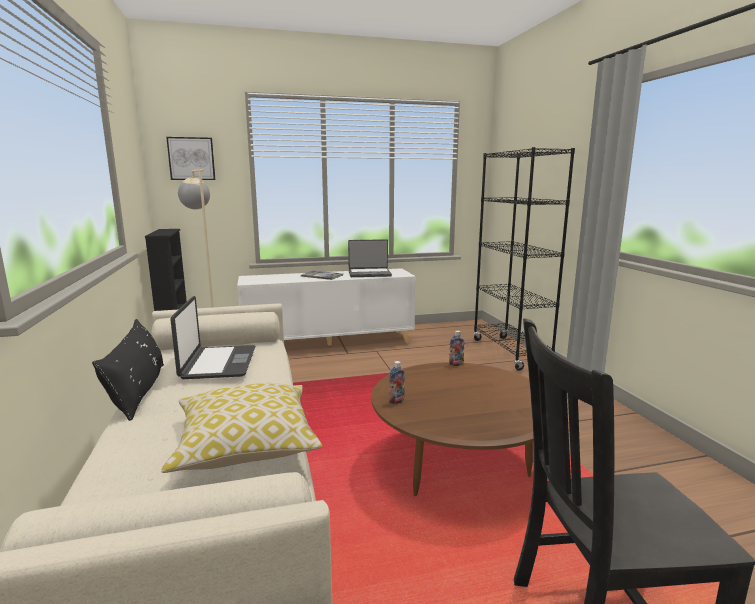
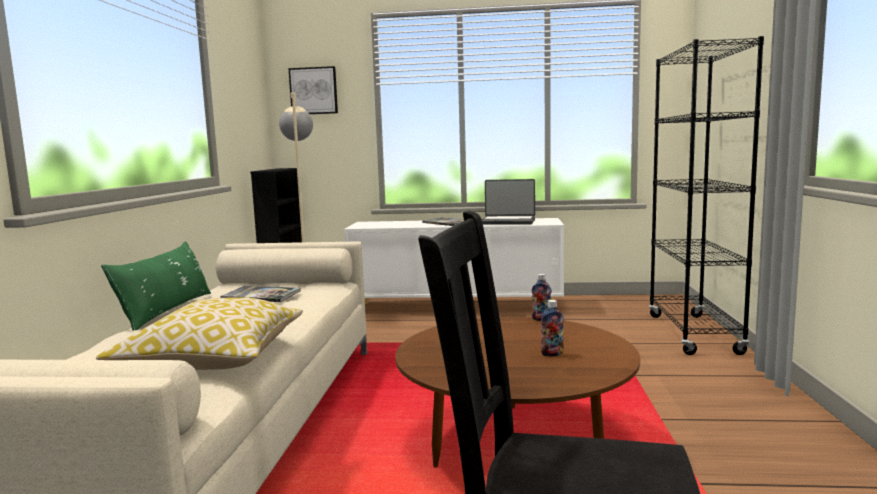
camera: 20 degrees right, 5 degrees down
(139, 391) = (167, 311): black pillow -> green pillow
(218, 363) = (261, 295): laptop -> book
(396, 401) = (426, 346): bottle -> bottle (552, 354)

